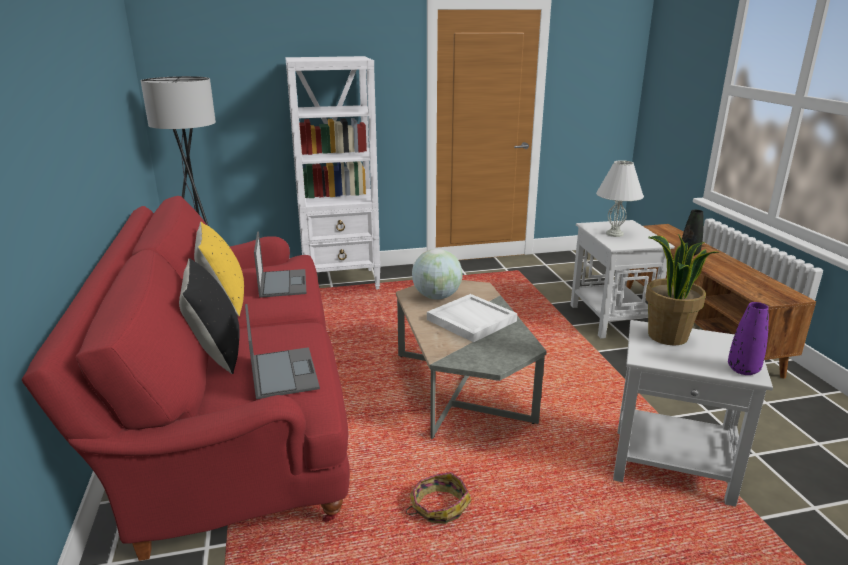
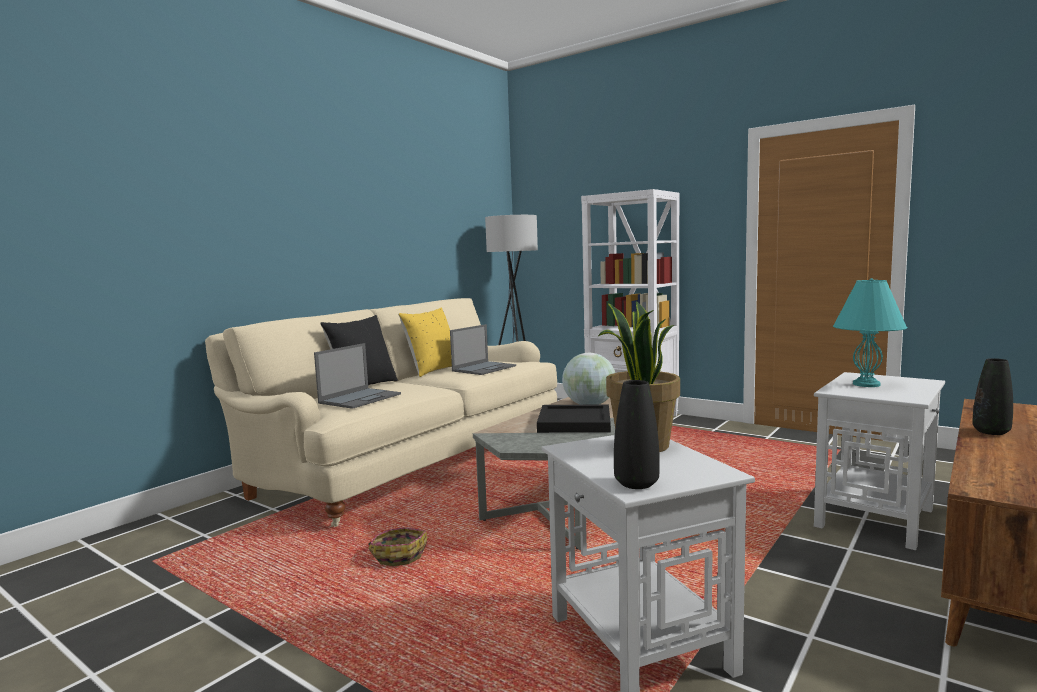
camera: 50 degrees right, 15 degrees down
(234, 413) = (409, 461): red sofa -> beige sofa
(470, 320) = (573, 422): white tray -> black tray
(614, 234) = (866, 384): white table lamp -> turquoise table lamp
(743, 370) = (636, 483): purple vase -> black vase

